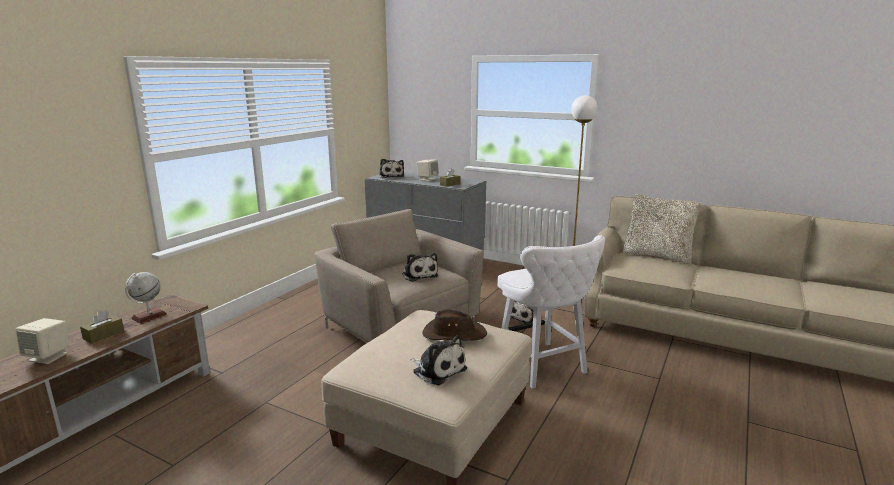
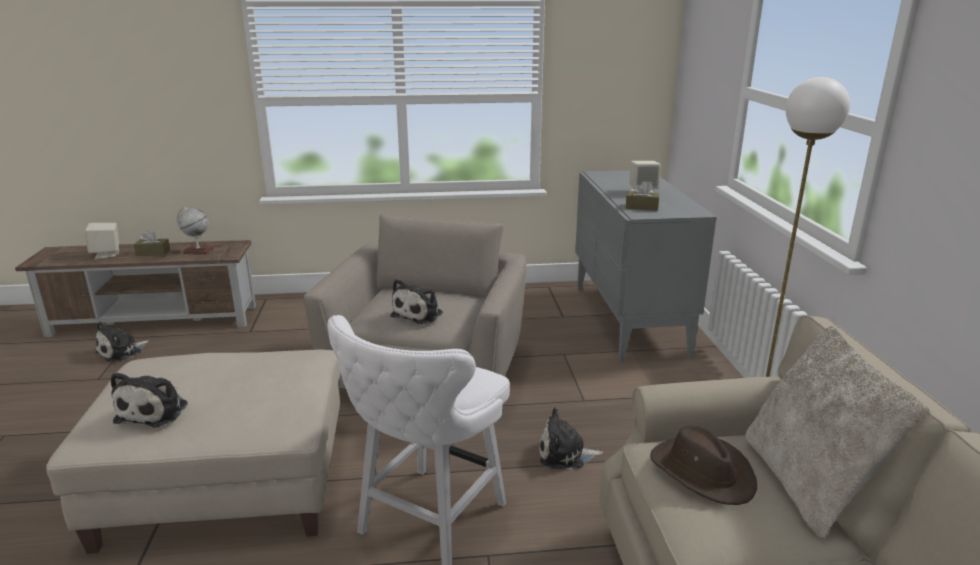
camera: 55 degrees right, 5 degrees up
(391, 176) = (617, 176): plush toy -> plush toy (122, 352)
(454, 334) = (255, 389): brown hat -> brown hat (702, 472)

